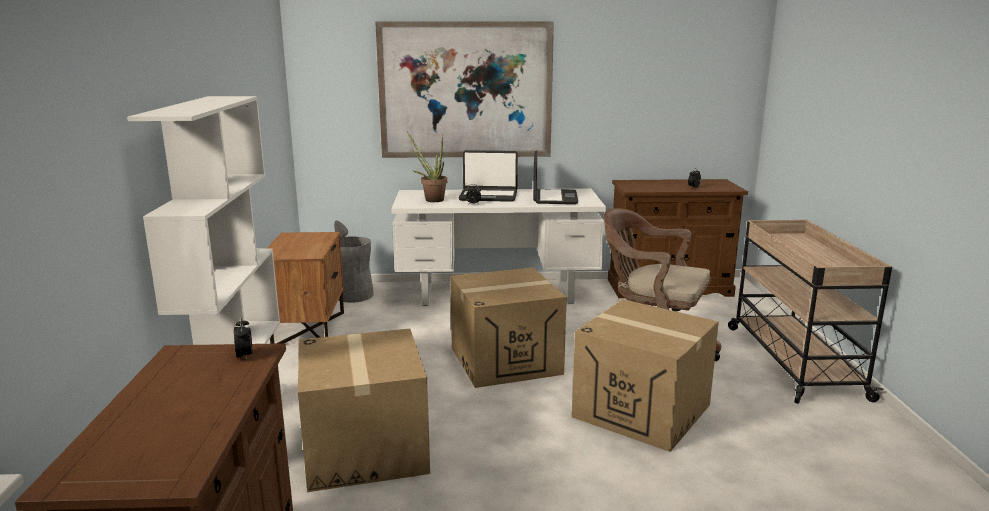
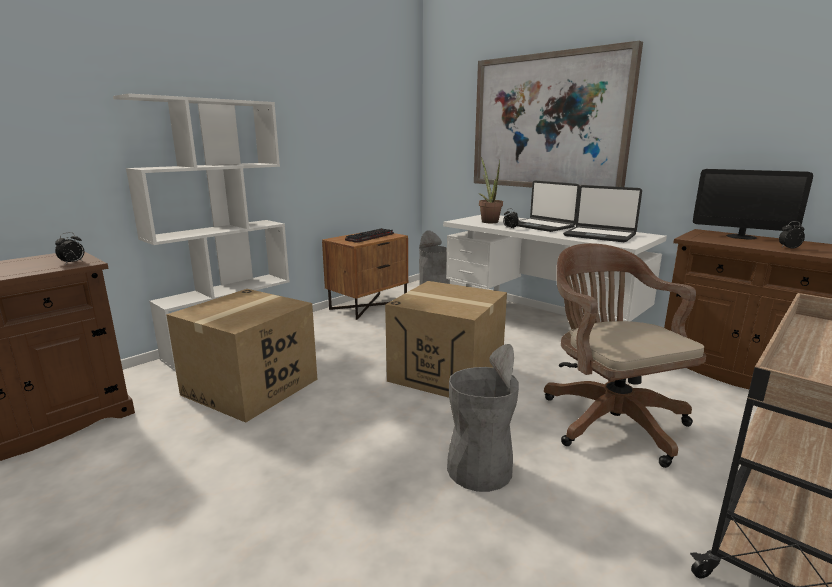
camera: 45 degrees right, 0 degrees up
(307, 243) = (370, 237): none -> keyboard
(554, 198) = (599, 235): laptop -> laptop turned 75 degrees clockwise
(642, 411) = (479, 469): cardboard box -> grey trash can
(652, 182) = (741, 237): none -> monitor

